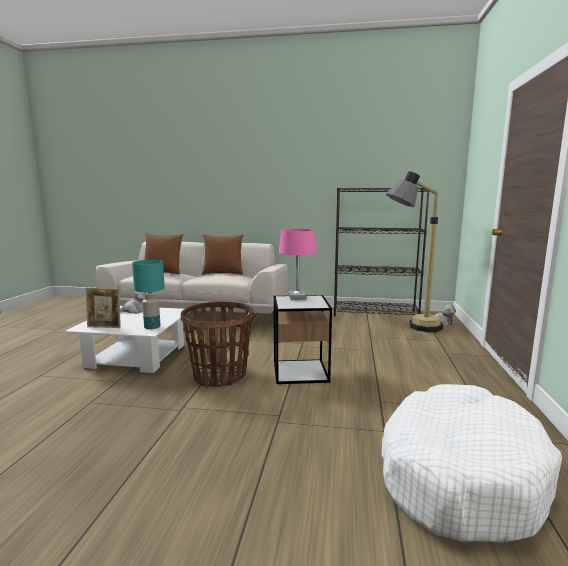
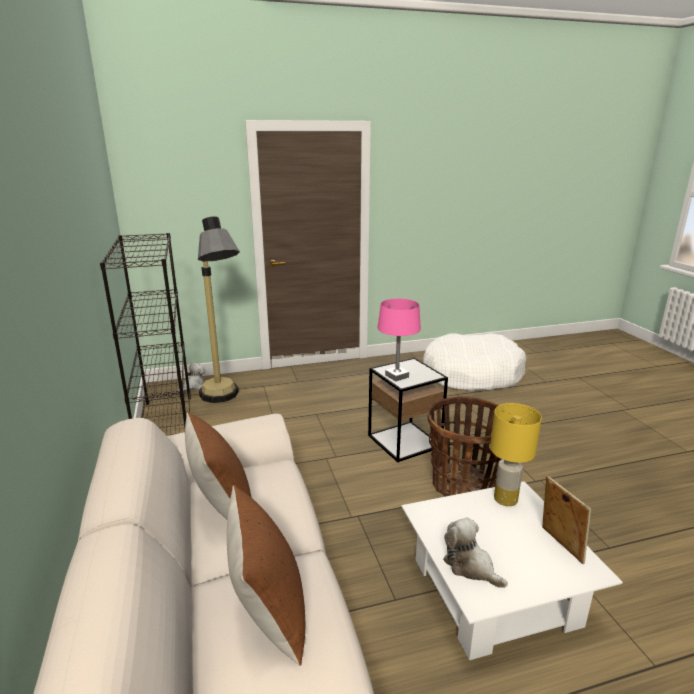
camera: 115 degrees left, 10 degrees up
(152, 327) = (506, 499): turquoise table lamp -> yellow table lamp

